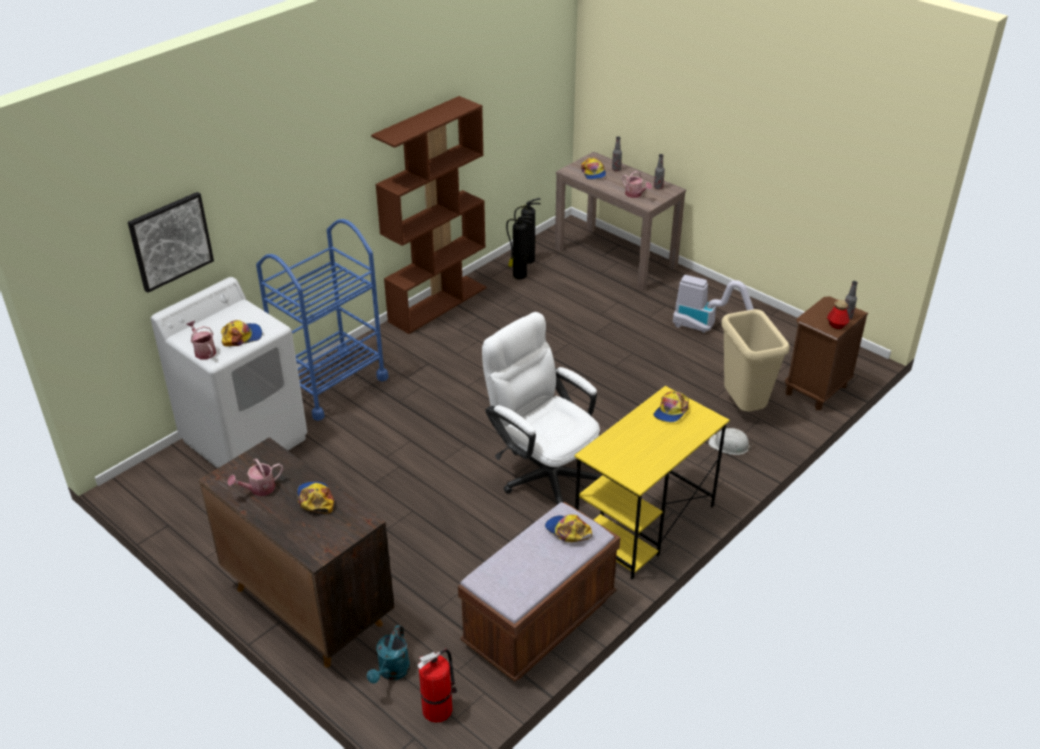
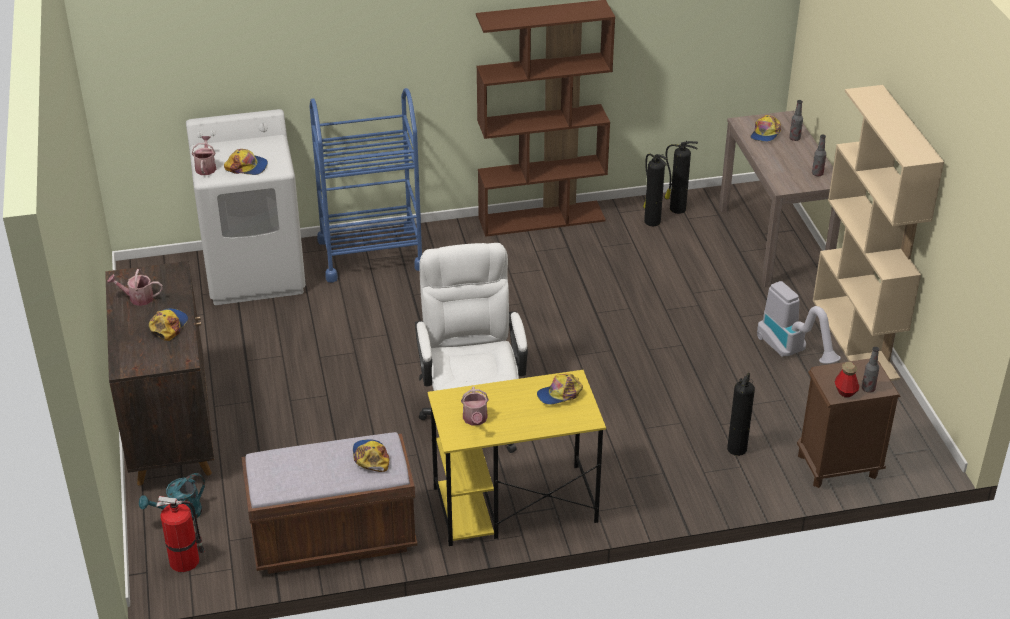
camera: 35 degrees right, 0 degrees up
(170, 241) = (220, 56): picture -> none
(635, 194) = (782, 172): watering can -> watering can (475, 420)
(729, 445) = (679, 476): white hard hat -> none
(735, 301) = (856, 339): none -> beige bookcase
(744, 407) = (737, 448): beige trash can -> fire extinguisher

